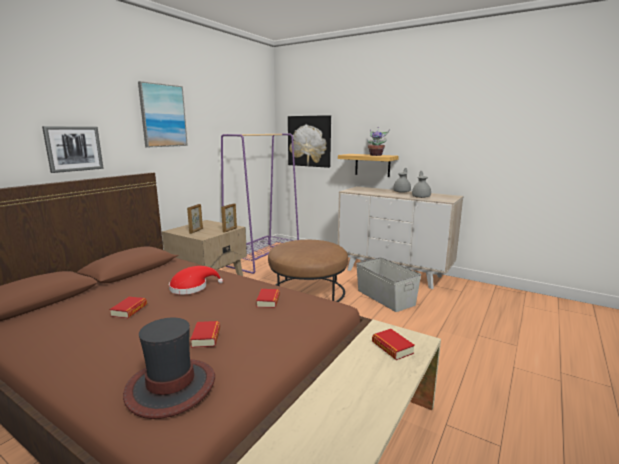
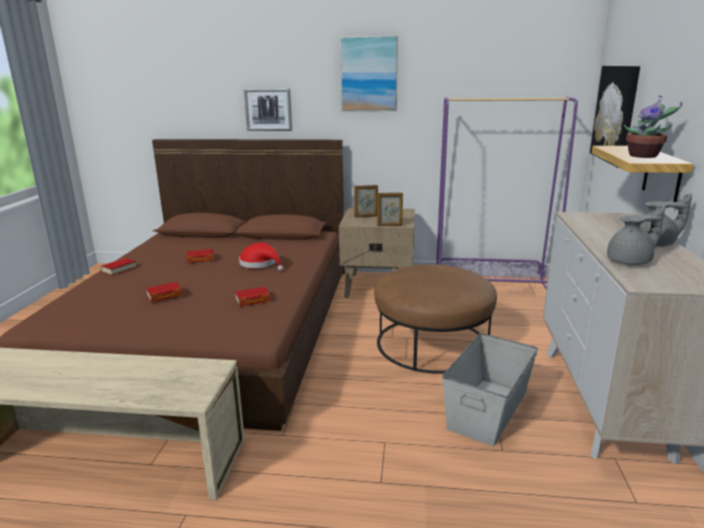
camera: 65 degrees right, 5 degrees up
(171, 387) = (88, 305): hat -> none
(392, 348) = (168, 381): book -> book (119, 269)

